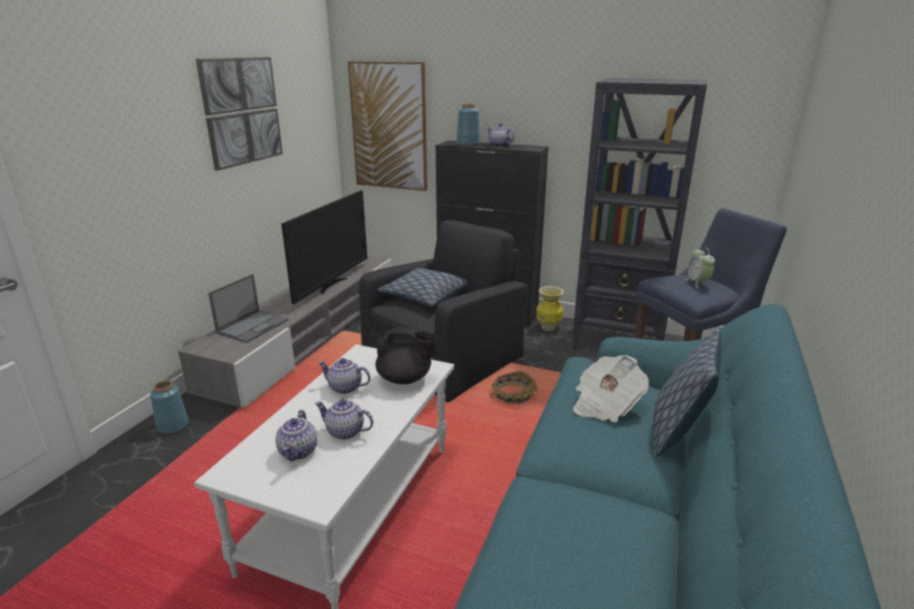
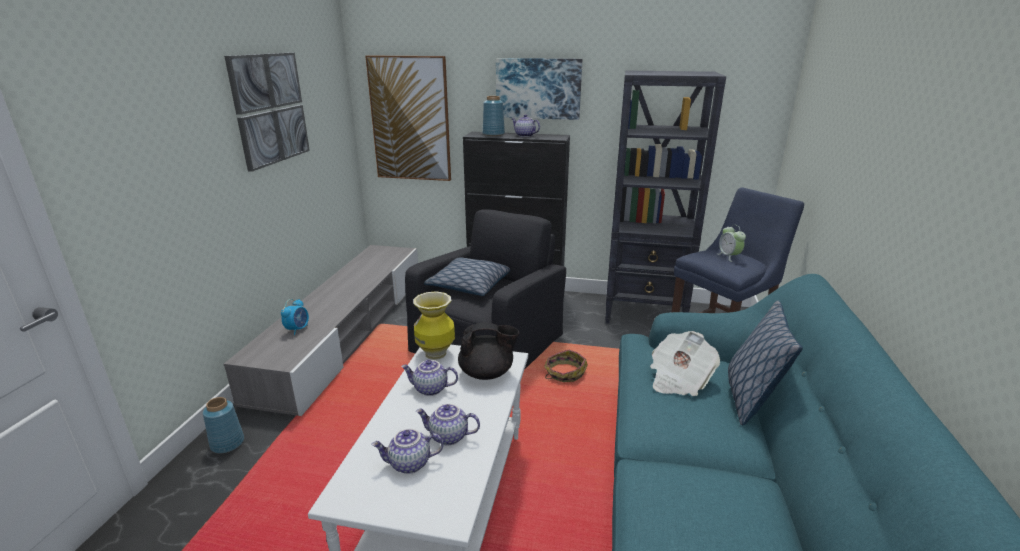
camera: 10 degrees left, 0 degrees up
(253, 326) = (298, 329): laptop -> alarm clock
(299, 452) = (409, 464): teapot -> teapot turned 90 degrees clockwise
(331, 285) = (365, 279): television -> none
(517, 96) = (538, 88): none -> picture
(548, 328) = (577, 304): vase -> vase (436, 354)

